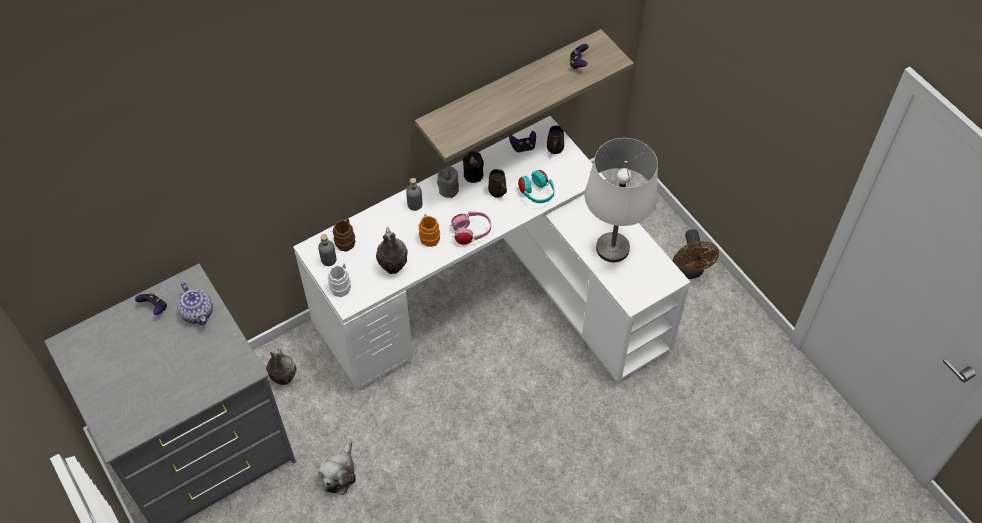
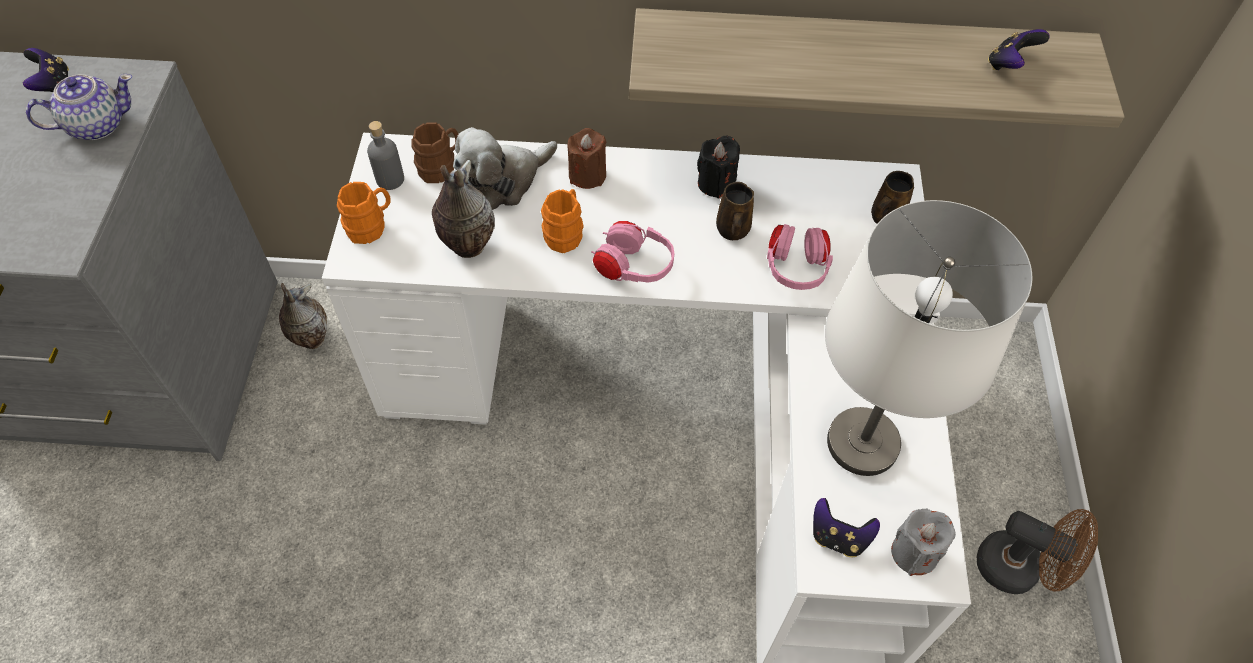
camera: 35 degrees right, 0 degrees up
(198, 312) = (96, 125): teapot -> teapot turned 120 degrees counterclockwise
(339, 473) = (257, 518): plush toy -> plush toy (503, 181)
(341, 285) = (371, 226): white mug -> orange mug
(415, 204) = (587, 175): grey bottle -> brown candle
(448, 189) = (658, 183): grey candle -> grey candle (914, 552)
(523, 147) = (833, 187): game controller -> game controller (838, 537)
(536, 193) = (795, 269): turquoise headphones -> pink headphones
(689, 271) = (1018, 569): brown fan -> brown fan turned 90 degrees counterclockwise

